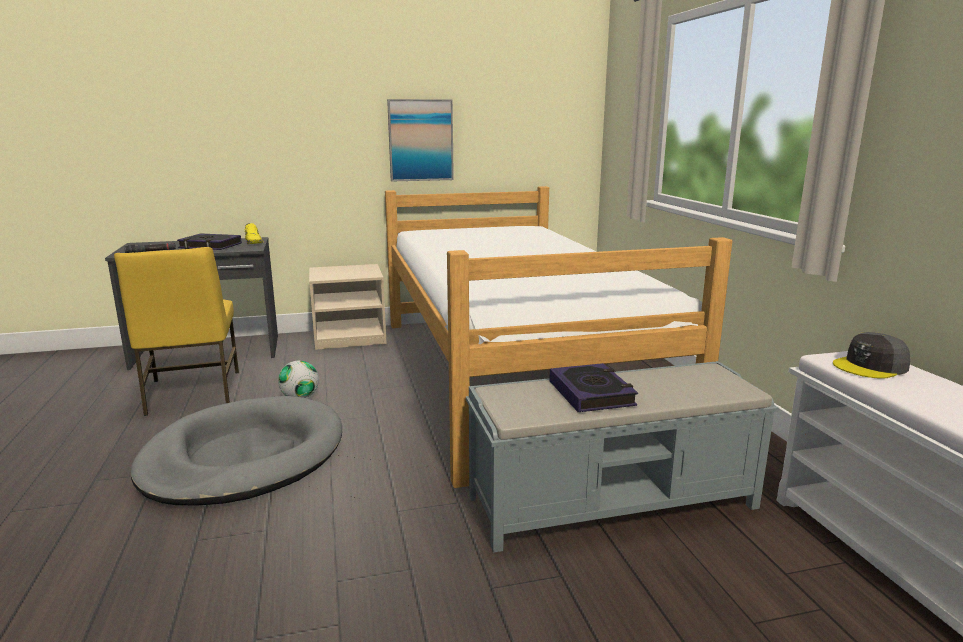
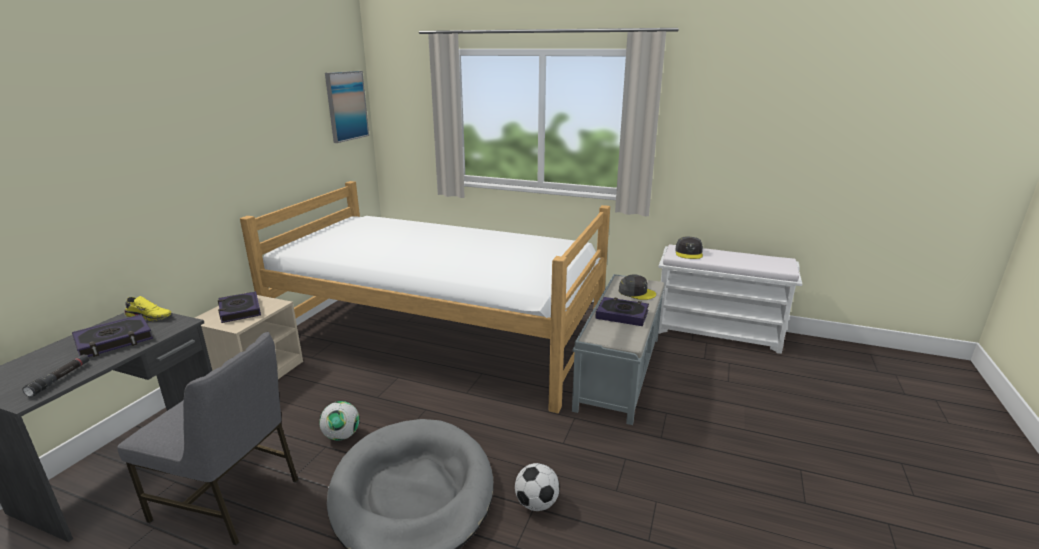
camera: 55 degrees left, 5 degrees up
(192, 393) = (229, 499): yellow chair -> grey chair
(273, 530) = (537, 503): none -> football
(345, 271) = (240, 310): none -> book
(420, 140) = (258, 161): picture -> picture (346, 106)
(686, 386) = (636, 292): none -> grey cap

